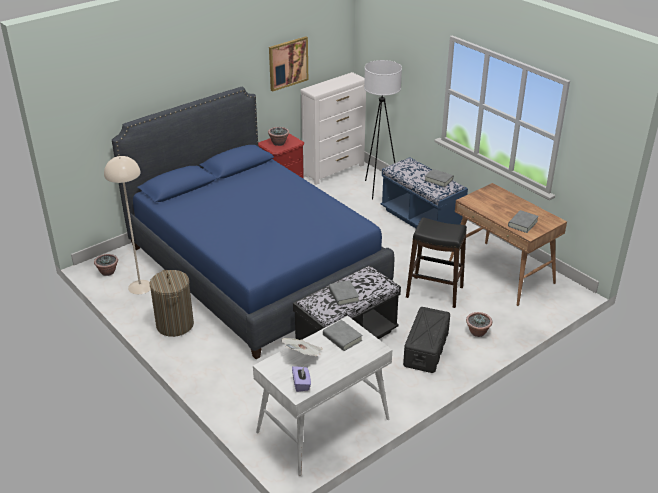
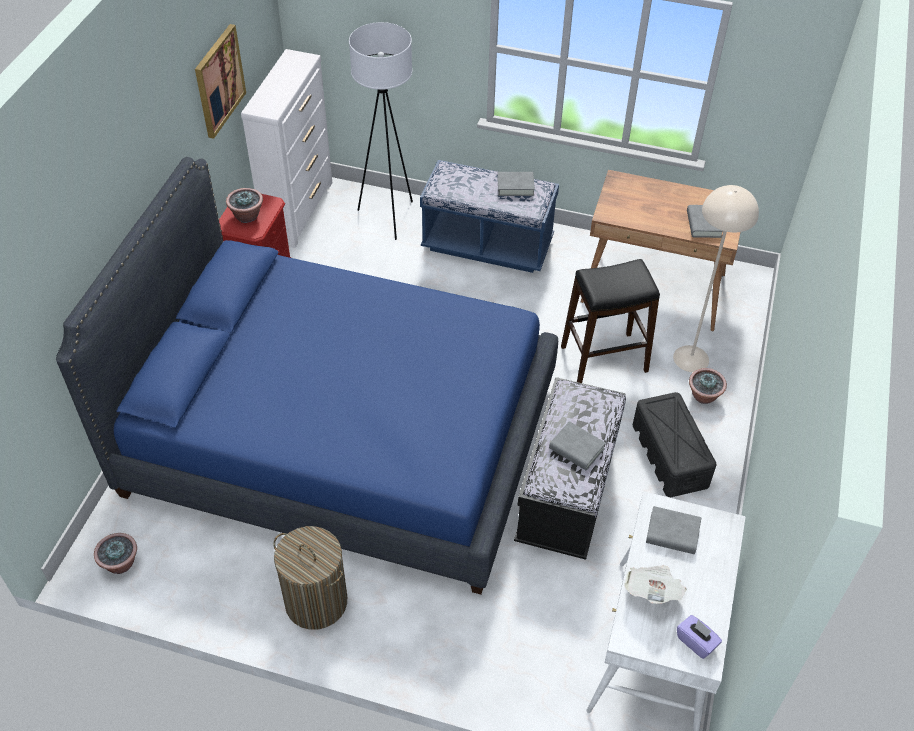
camera: 35 degrees left, 15 degrees up
(140, 287) = (200, 563): beige floor lamp -> beige floor lamp (691, 358)

